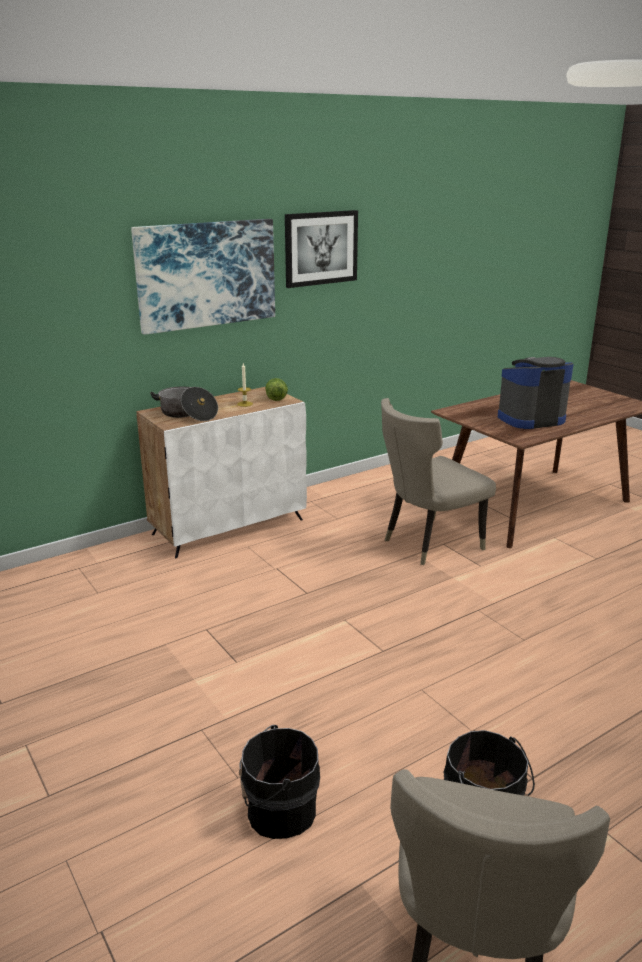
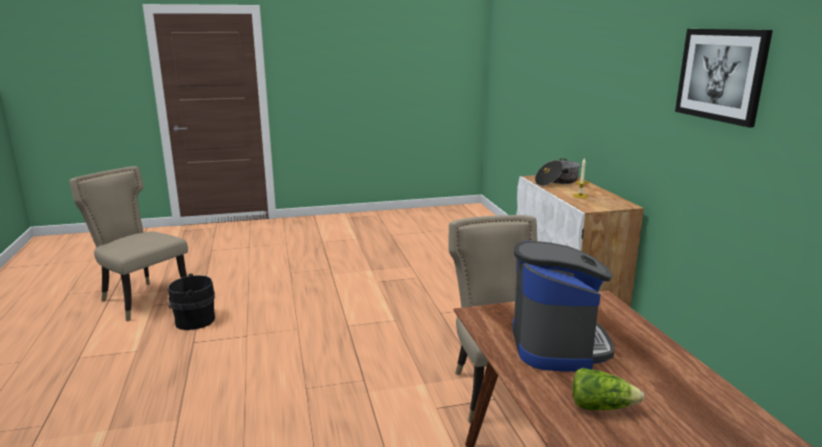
camera: 110 degrees right, 5 degrees down
(206, 274) = (625, 79): picture -> none
(275, 397) = (599, 205): lettuce -> lettuce (601, 406)
(278, 811) = (260, 277): black bucket -> none

